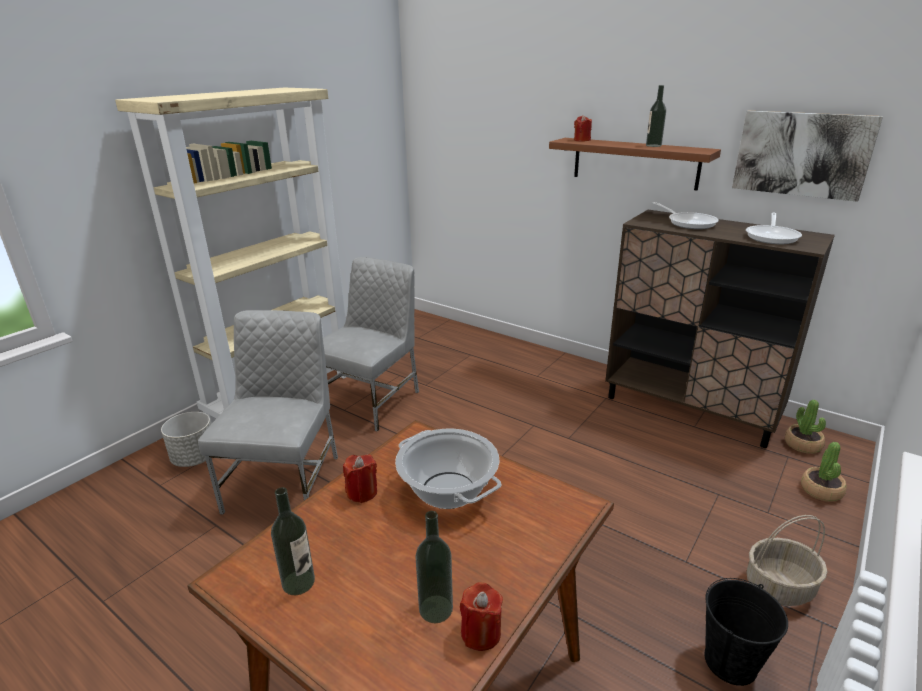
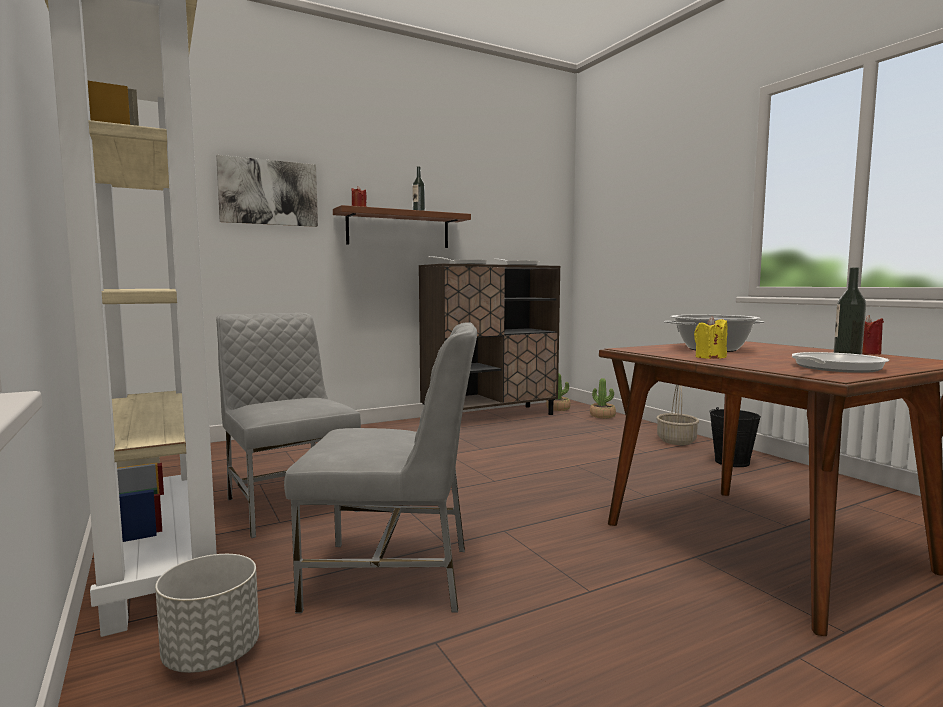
camera: 65 degrees left, 20 degrees down
(286, 482) = (393, 577): grey chair -> grey chair turned 150 degrees clockwise
(298, 582) = (833, 368): bottle -> frying pan
(362, 492) = (710, 357): red candle -> yellow candle
(802, 154) = (502, 219): picture -> picture (268, 192)

